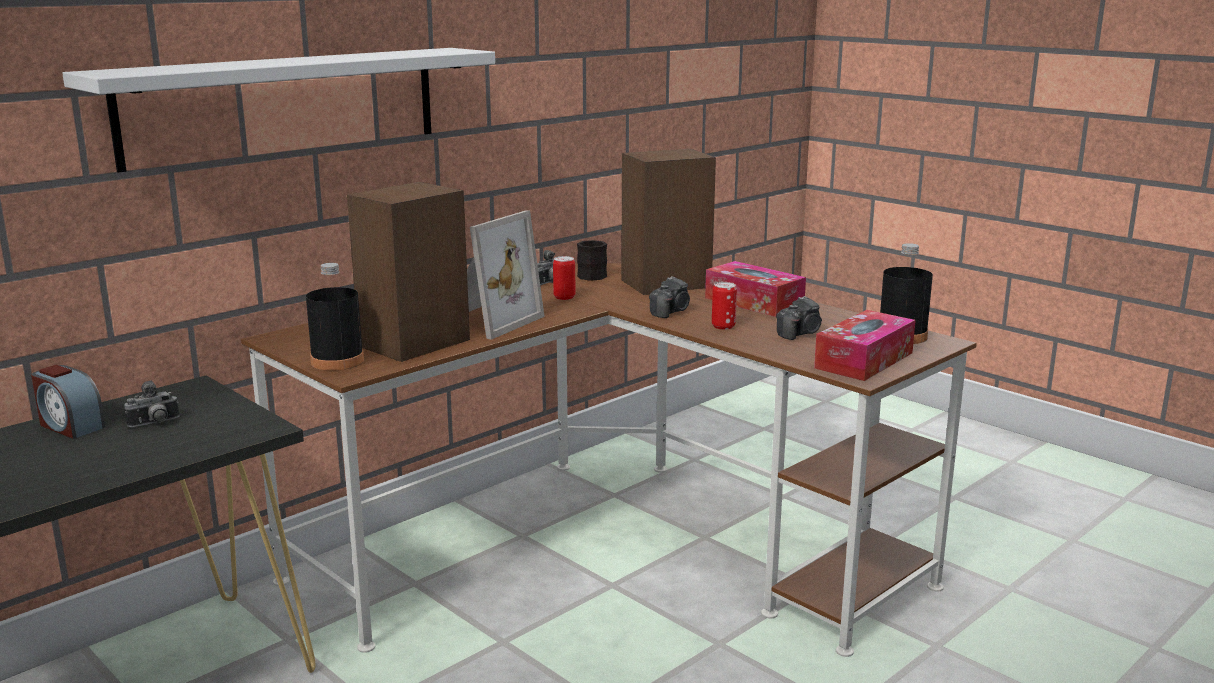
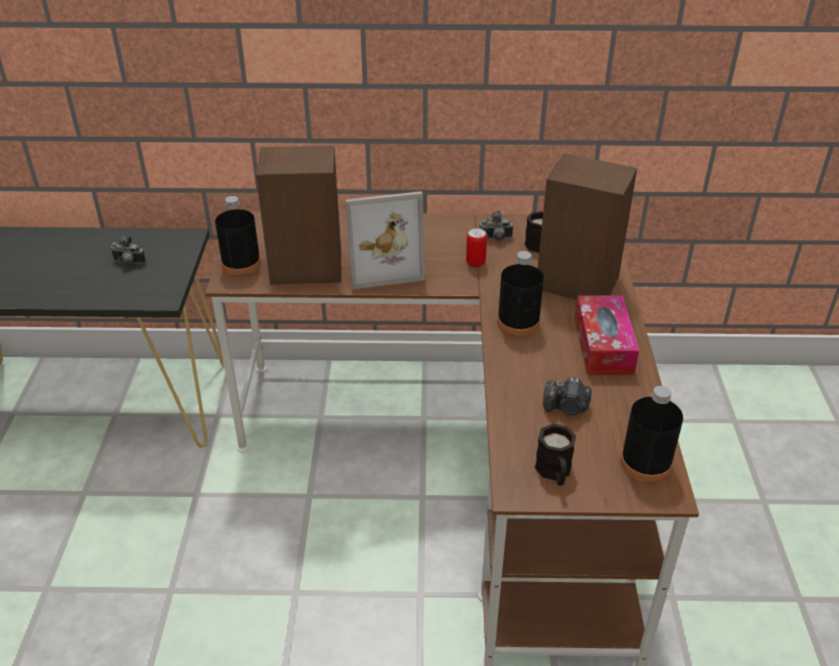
camera: 45 degrees right, 20 degrees up
(70, 426) = (97, 243): alarm clock -> none
(285, 105) = (274, 49): white shelf -> none
(670, 312) = (518, 322): camera -> black bottle
(723, 326) = (525, 363): can -> none
(864, 360) = (555, 472): tissue box -> black mug

